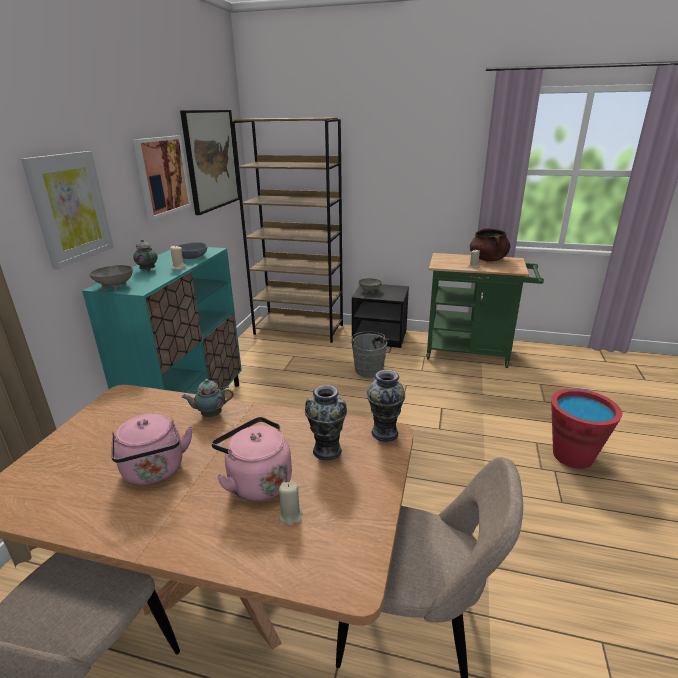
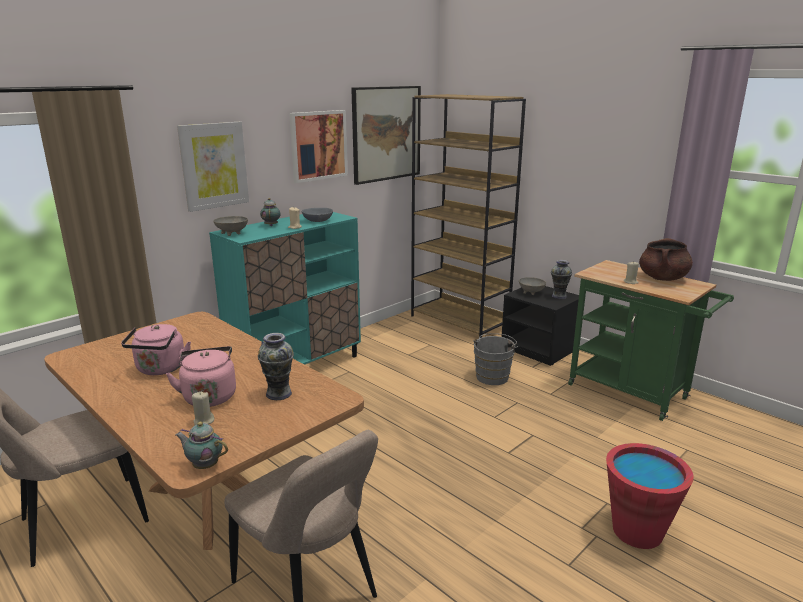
camera: 30 degrees right, 5 degrees down
(210, 415) = (233, 347): teapot -> teapot (204, 465)
(385, 433) = (337, 396): vase -> vase (559, 296)

